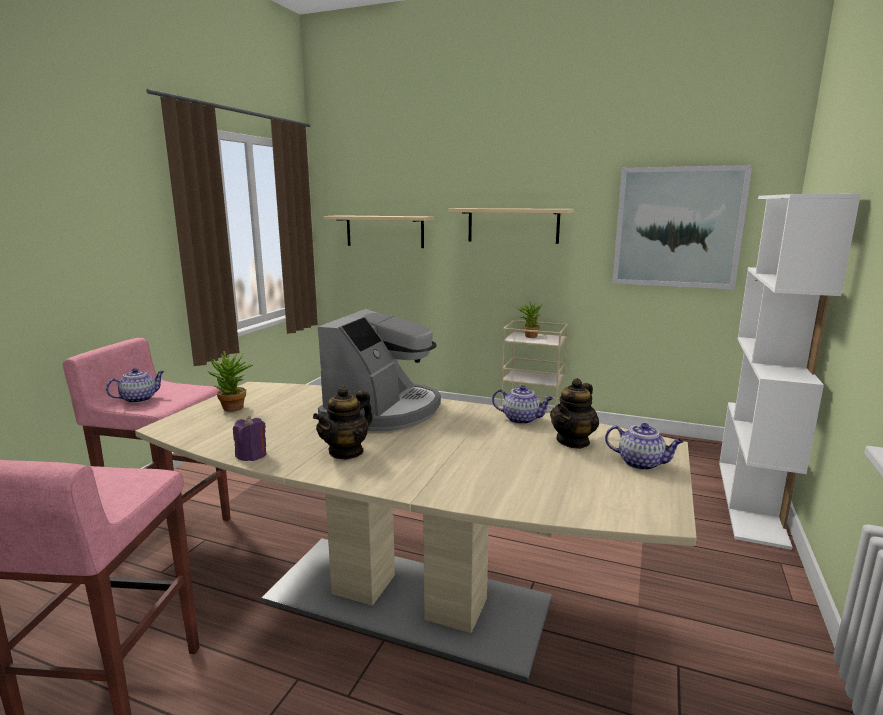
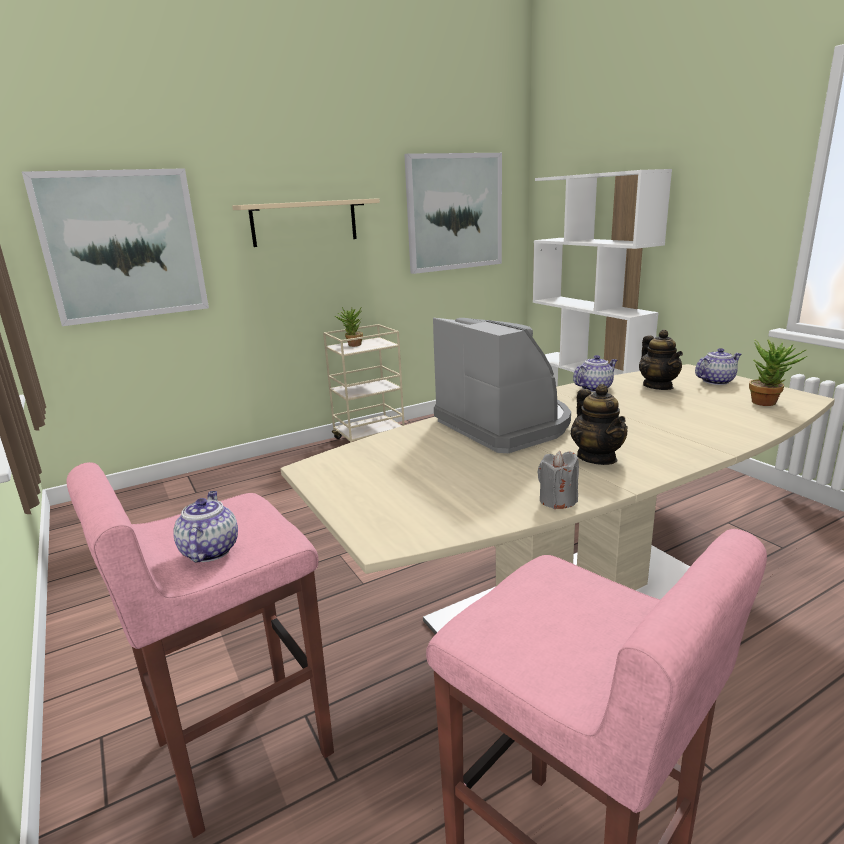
camera: 50 degrees left, 5 degrees up
(234, 409) = (384, 489): potted plant -> potted plant (768, 402)
(251, 455) = (557, 500): purple candle -> grey candle
(384, 231) = (123, 246): beige shelf -> picture

